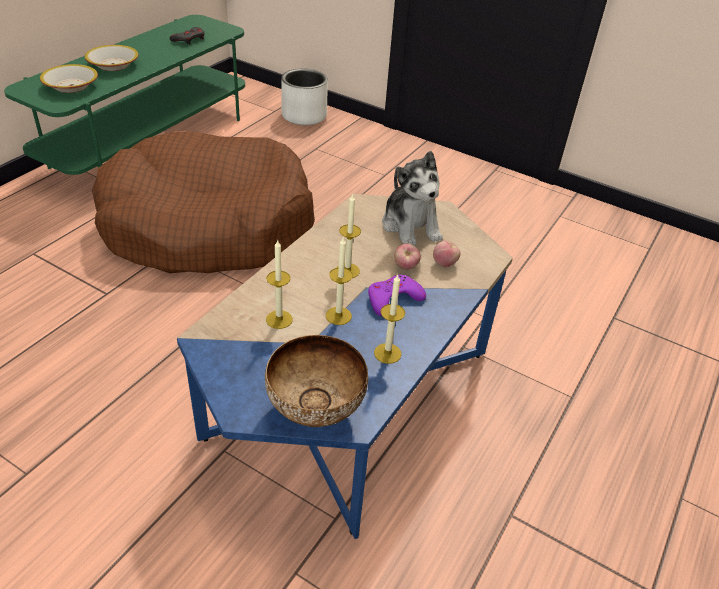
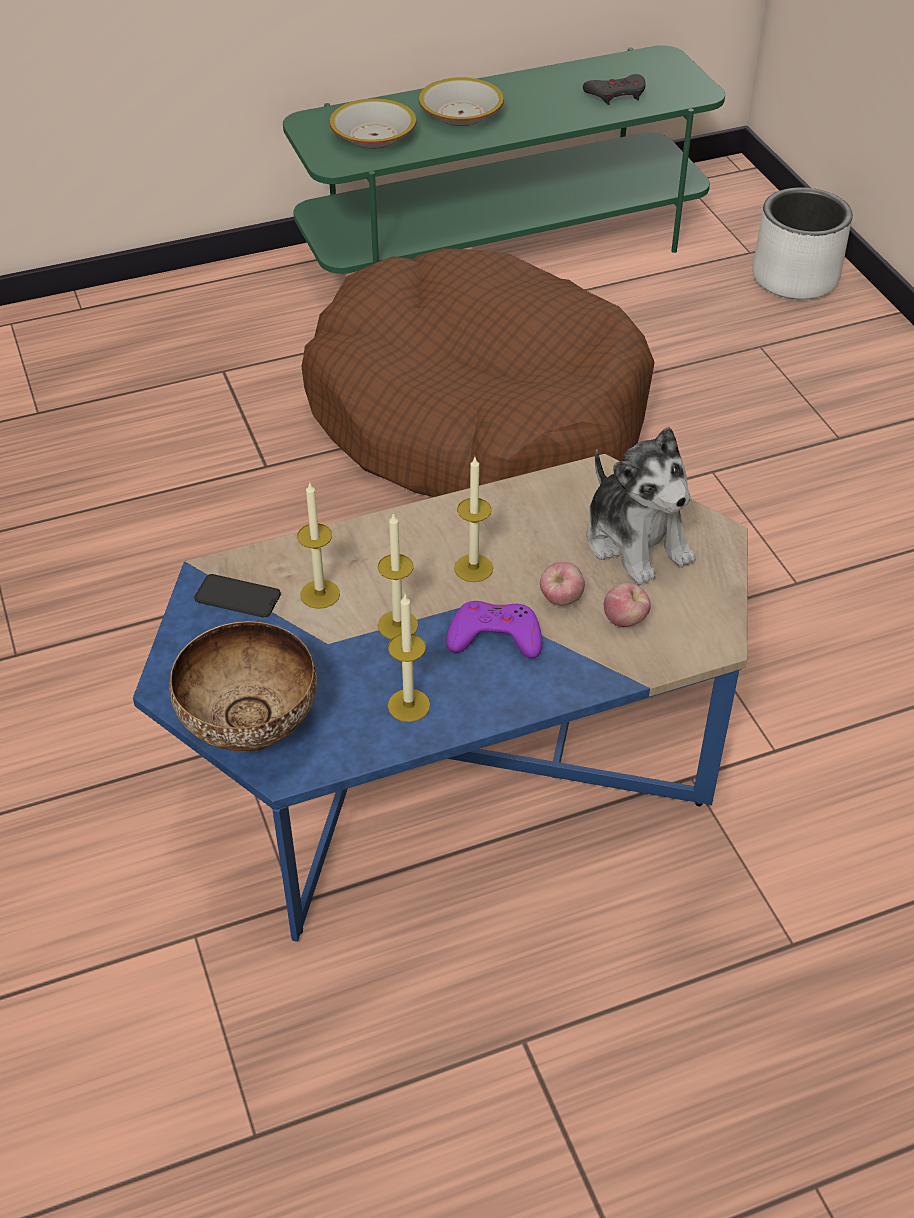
camera: 40 degrees right, 5 degrees up
(232, 342) = (237, 597): none -> phone
(411, 226) = (636, 541): plush toy -> plush toy turned 45 degrees counterclockwise

